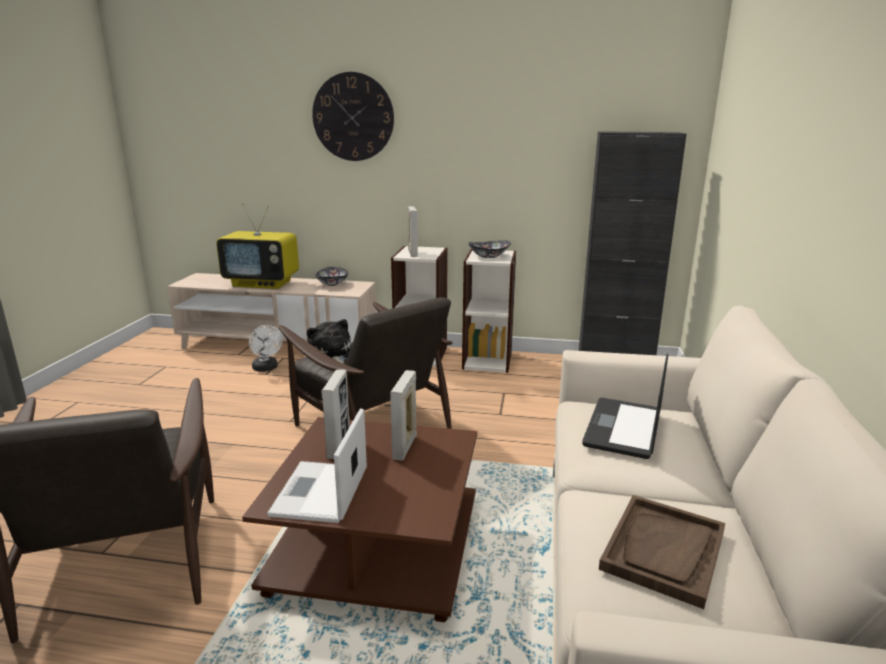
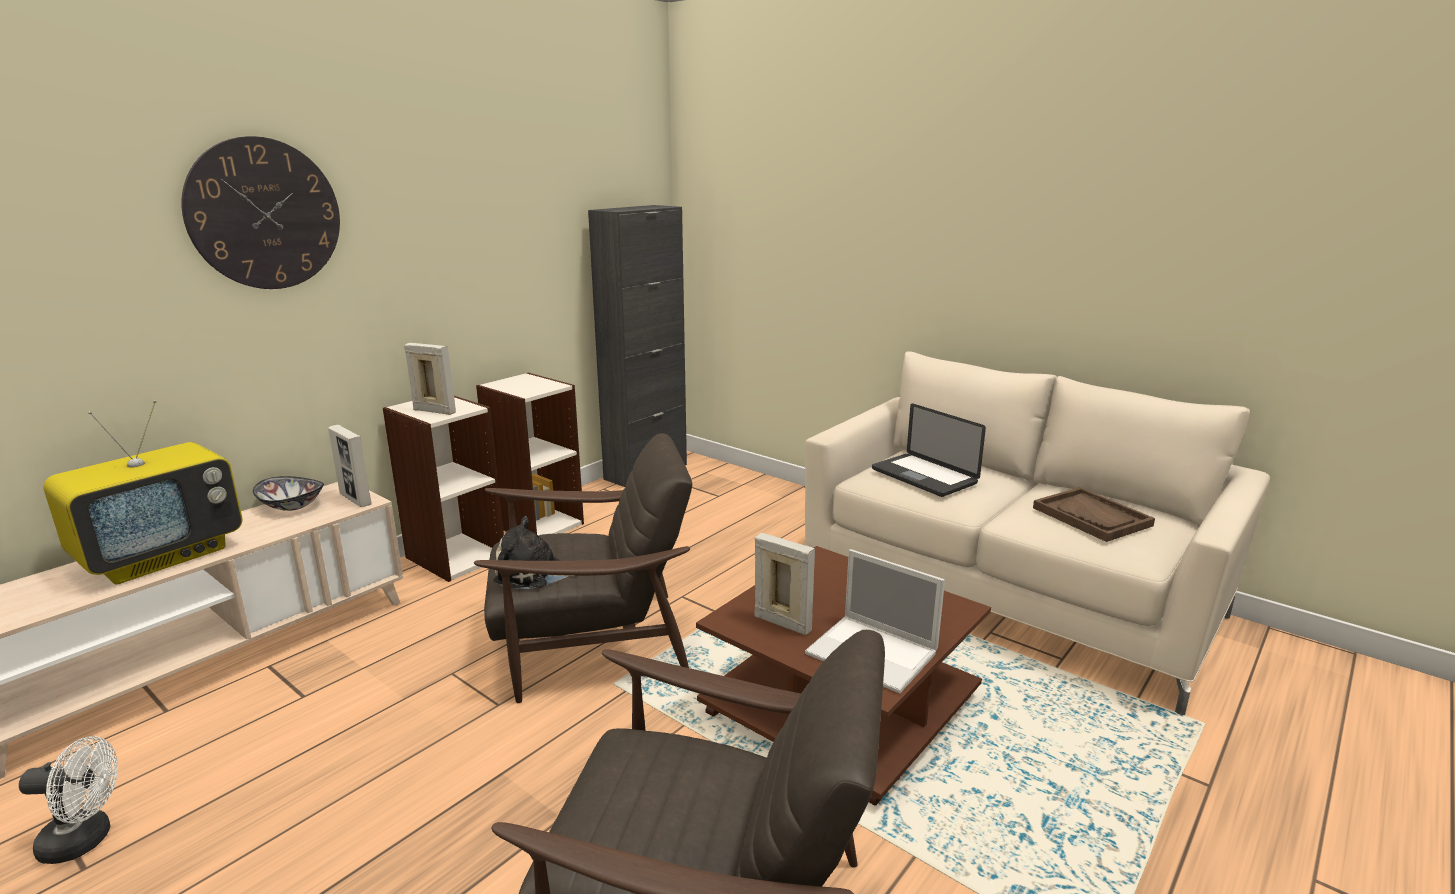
camera: 60 degrees left, 0 degrees up
(266, 368) = (283, 691): white fan -> white fan (86, 840)
(404, 447) = (818, 588): picture frame -> picture frame (355, 499)
(488, 256) = (526, 386): bowl -> none

